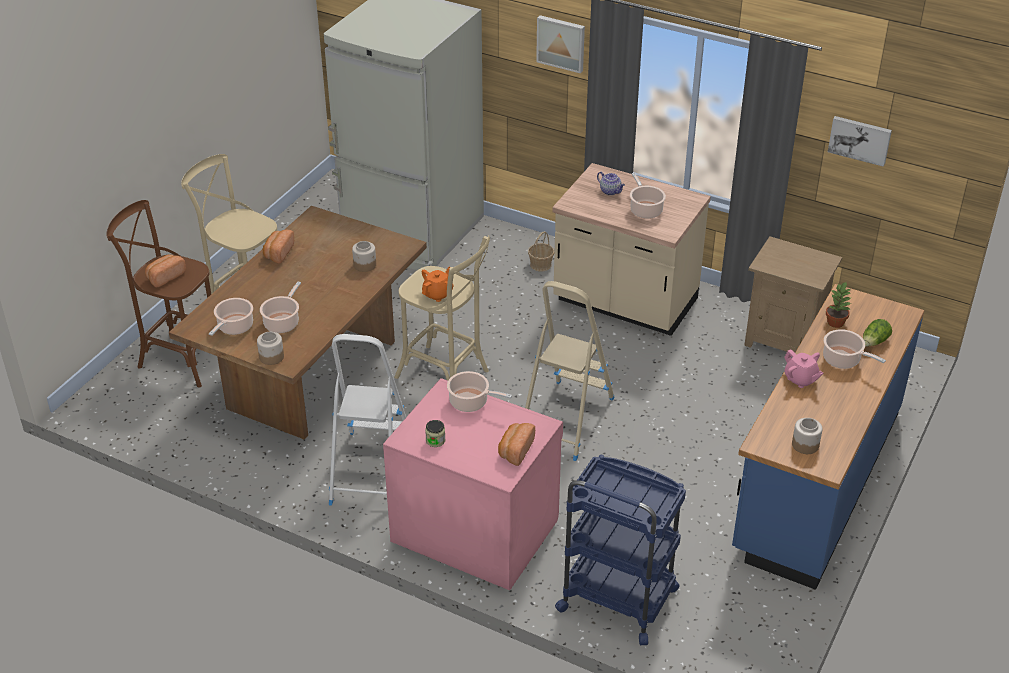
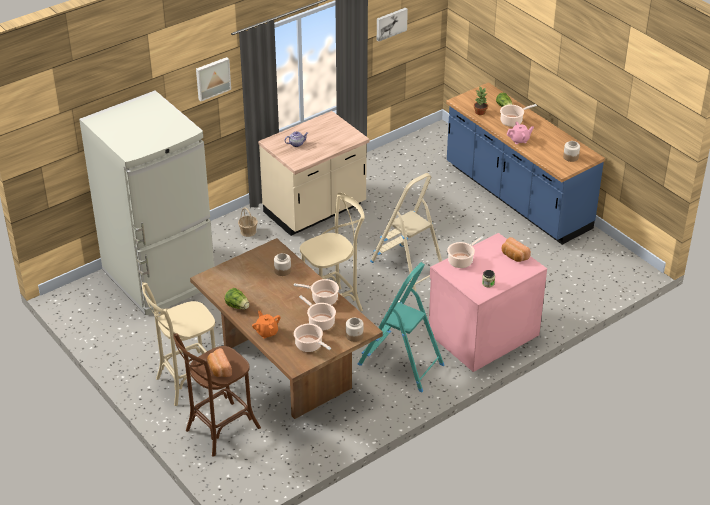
camera: 65 degrees left, 0 degrees up
(278, 253) = (237, 306): bread -> lettuce
(372, 468) = (400, 364): white step ladder -> turquoise step ladder
(438, 294) = (334, 250): orange teapot -> orange teapot (267, 332)
(618, 599) = (564, 298): blue cart -> none
(645, 210) = (327, 137): cooking pot -> cooking pot (323, 299)
(784, 341) = (396, 165): beige nightstand -> none

